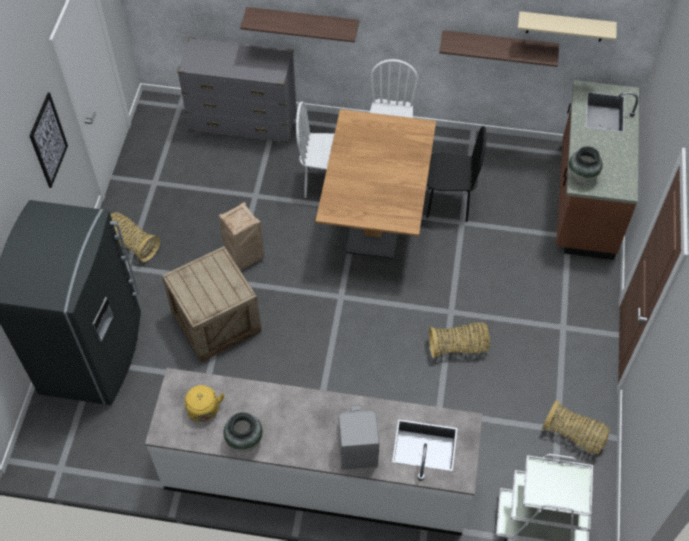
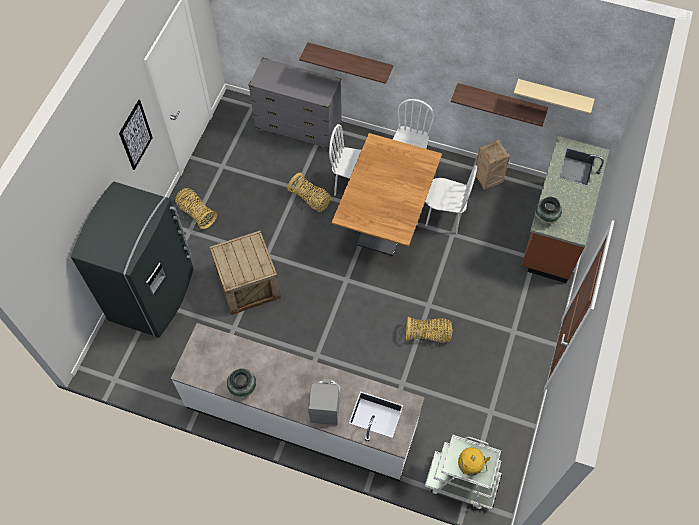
camera: 10 degrees right, 5 degrees up
(204, 411) = (218, 361): yellow kettle -> yellow kettle (471, 466)
(243, 256) = (278, 236): crate -> crate (487, 179)
(447, 204) = (444, 217): black chair -> white chair
(574, 435) = (502, 418): basket -> basket (310, 199)

